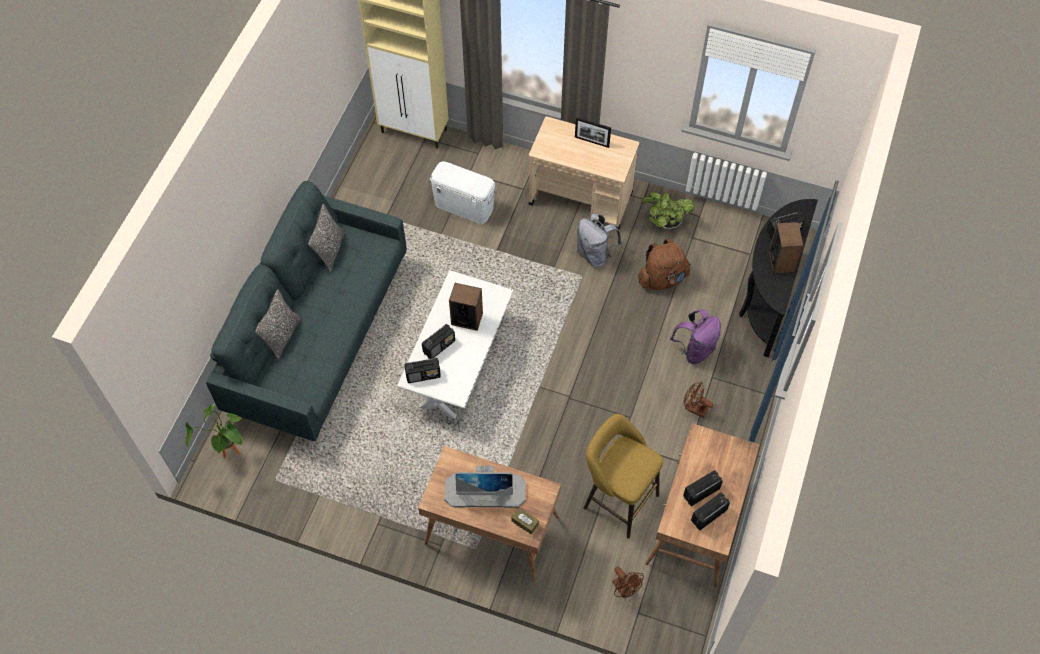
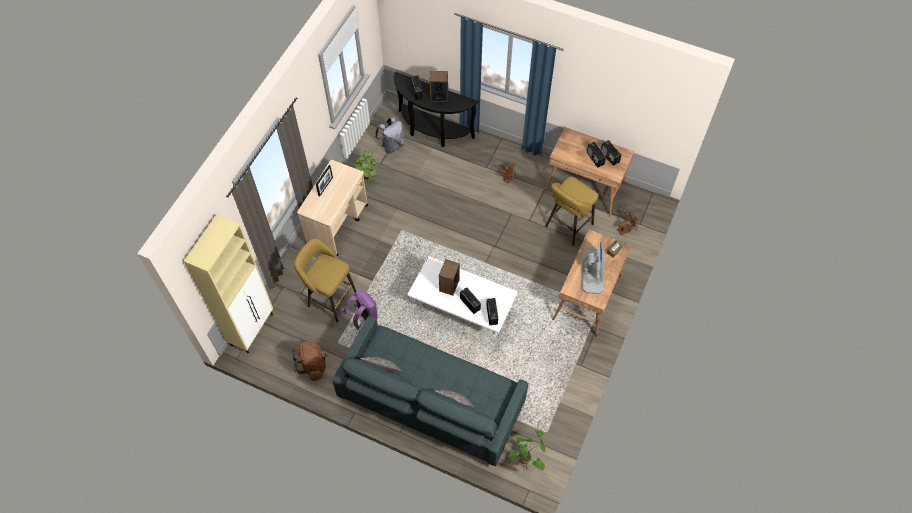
camera: 85 degrees left, 0 degrees up
(464, 206) = (330, 298): white storage box -> yellow stool
(595, 254) = (385, 220): grey backpack -> grey backpack (392, 145)
(662, 279) = (410, 184): brown backpack -> brown backpack (313, 365)
(695, 349) = (465, 173): purple backpack -> purple backpack (364, 318)

